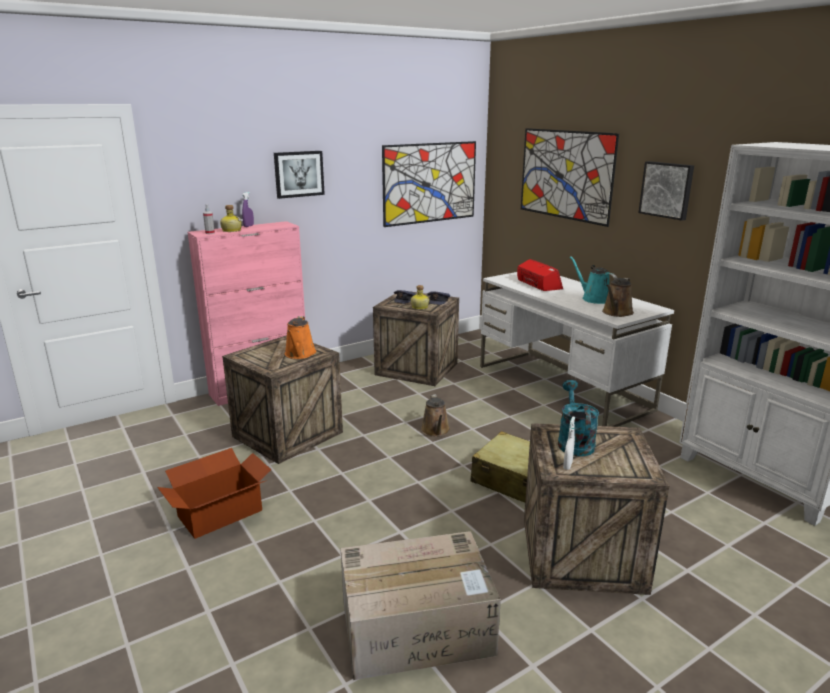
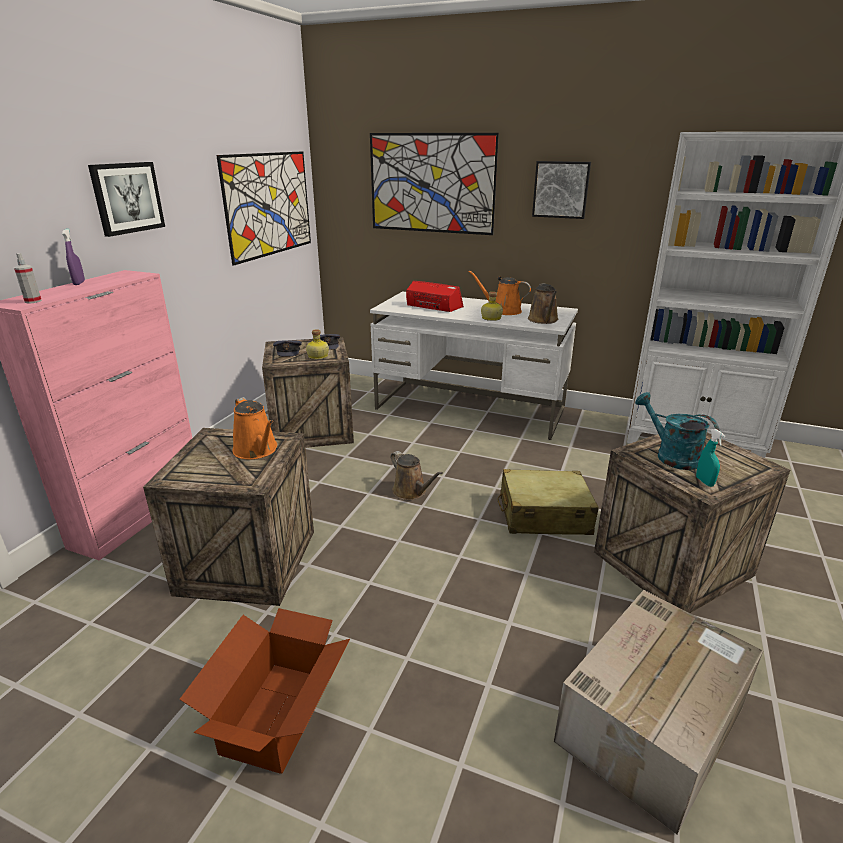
camera: 35 degrees left, 5 degrees up
(231, 230) = (63, 292): bottle -> bottle (490, 318)
(567, 465) = (704, 482): white spray bottle -> turquoise spray bottle
(593, 299) = (503, 311): turquoise watering can -> orange watering can

